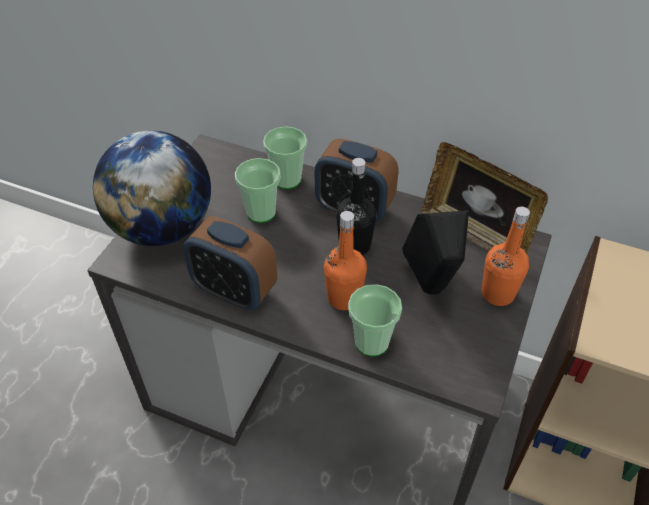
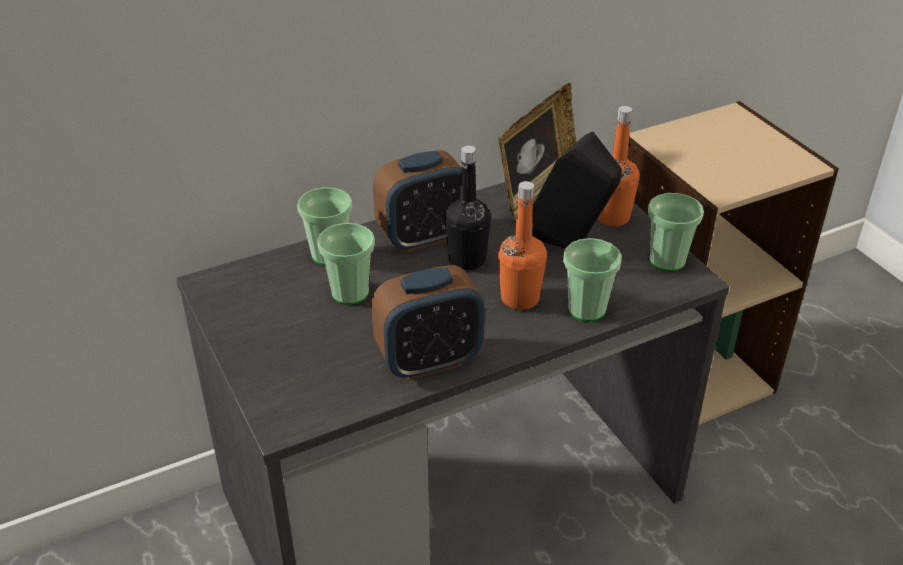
camera: 50 degrees left, 10 degrees down
(163, 227) = (279, 369): globe -> none
(475, 234) = (537, 192): picture frame -> picture frame turned 45 degrees counterclockwise
(483, 358) = (667, 260): none -> cup

